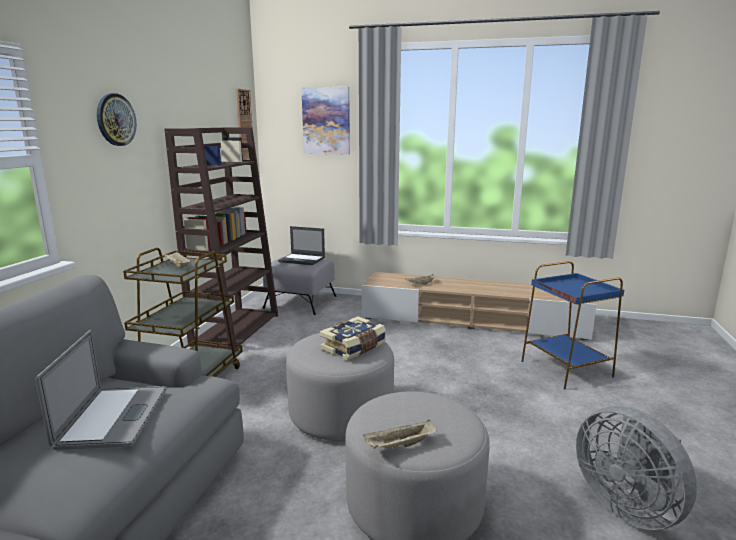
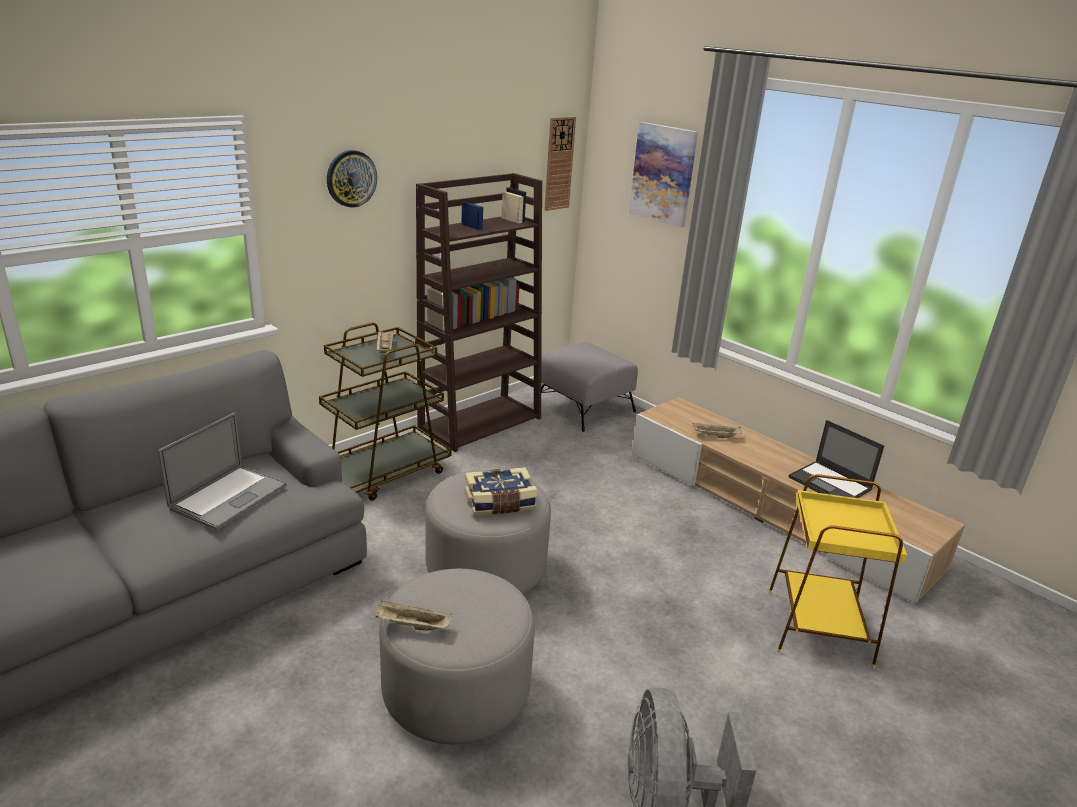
camera: 30 degrees right, 10 degrees up
(302, 259) = (594, 355): laptop -> laptop (830, 484)
(566, 369) = (817, 628): blue side table -> yellow side table

